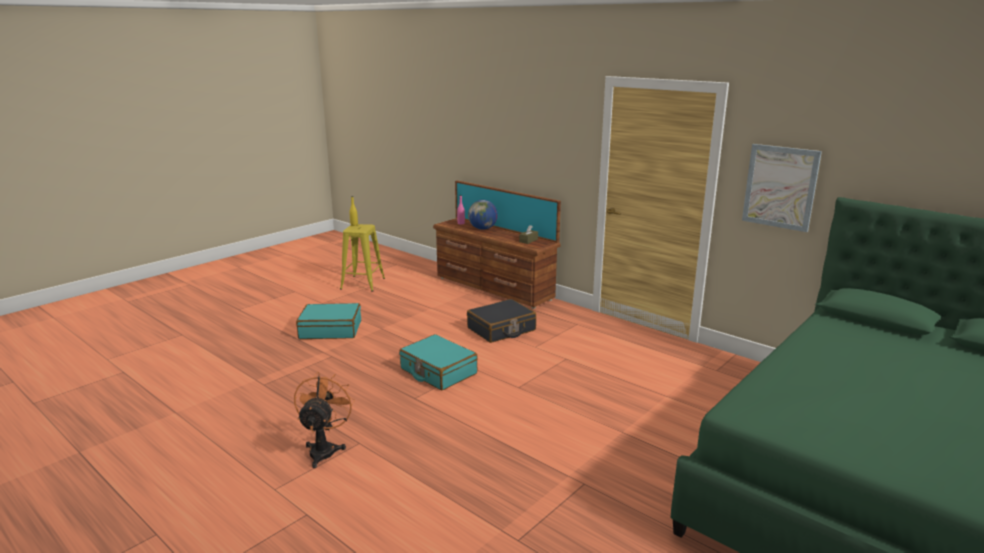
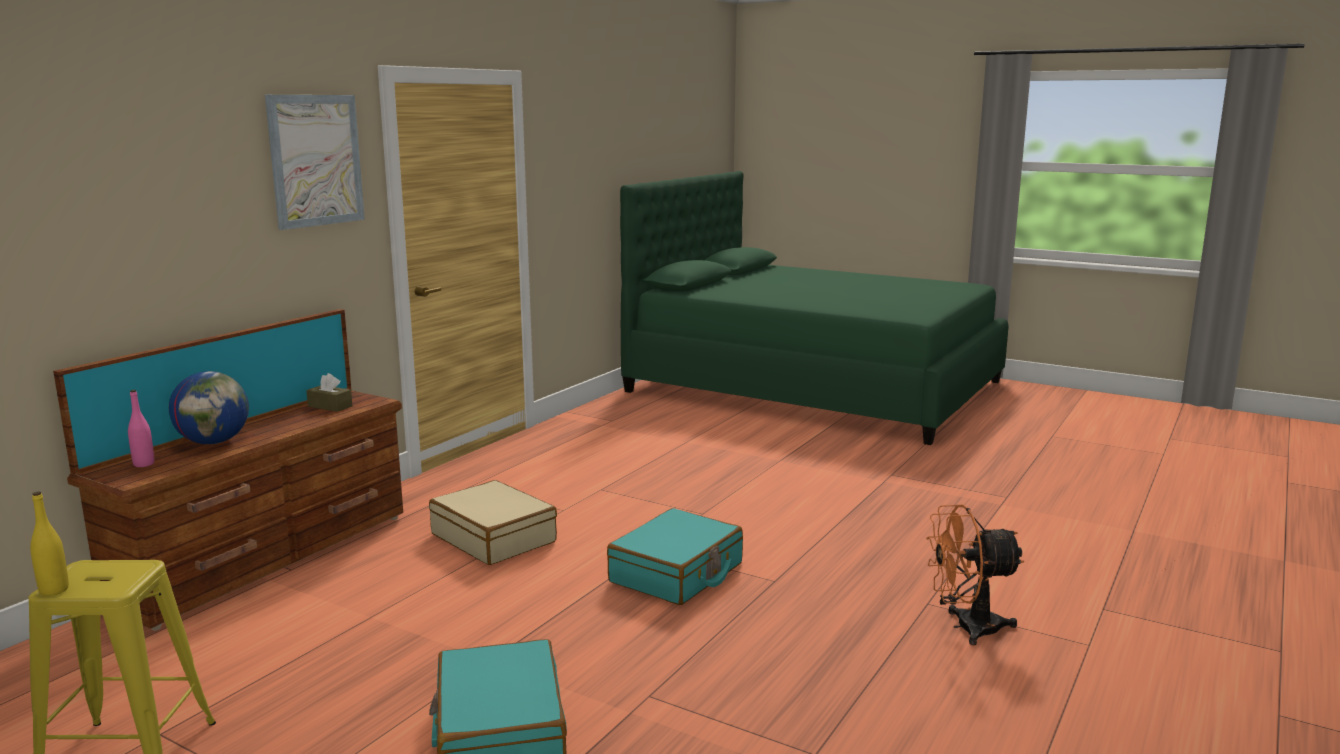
camera: 100 degrees left, 5 degrees down
(501, 329) = (494, 538): black suitcase -> beige suitcase
(780, 187) = (574, 191): picture -> picture (316, 160)

